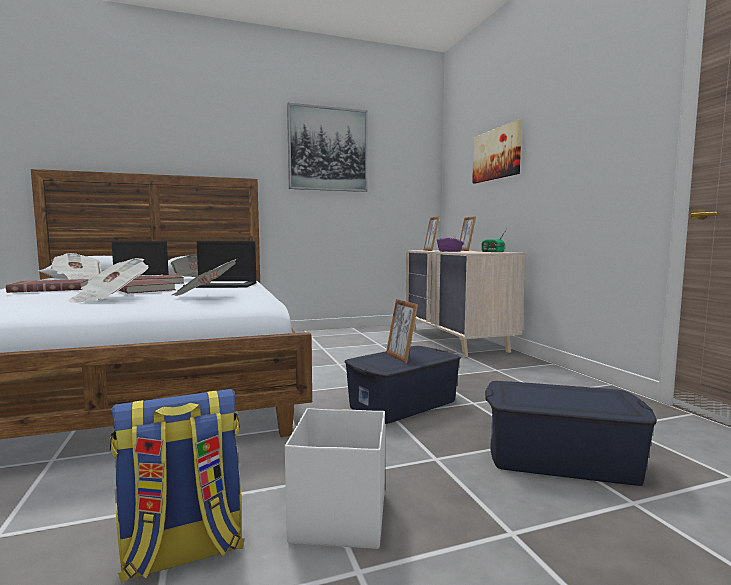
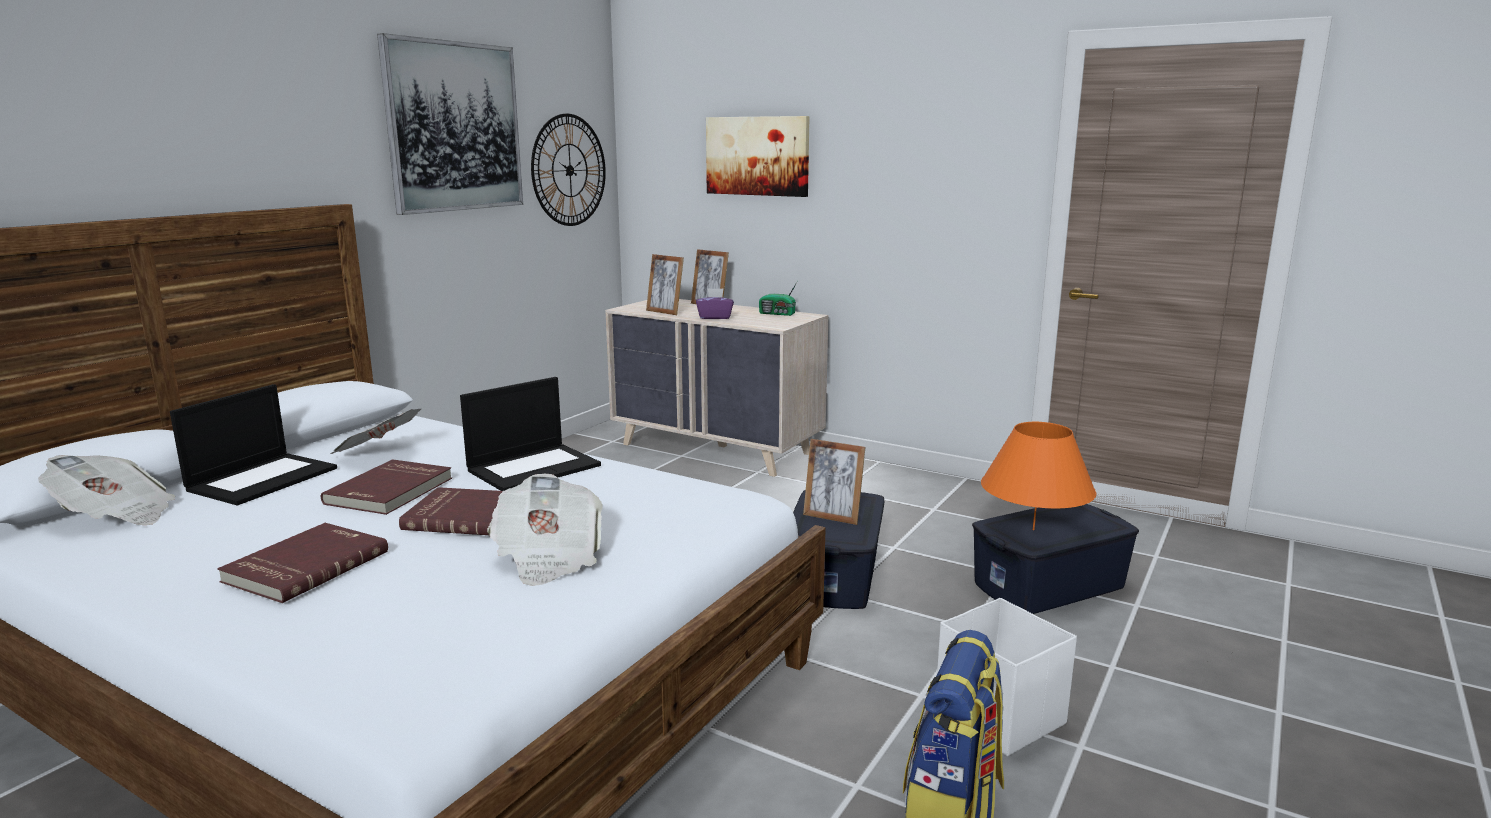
camera: 40 degrees left, 10 degrees up
(205, 296) = (654, 510): newspaper -> none
(404, 177) = (569, 170): none -> wall clock
(535, 395) = (1033, 530): none -> orange table lamp

